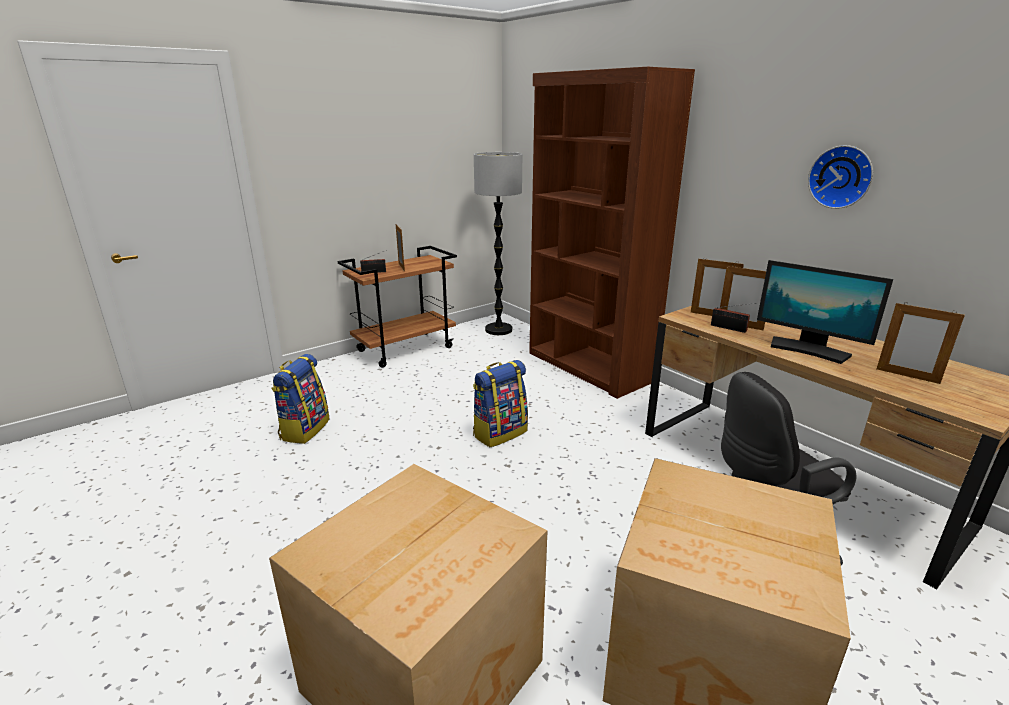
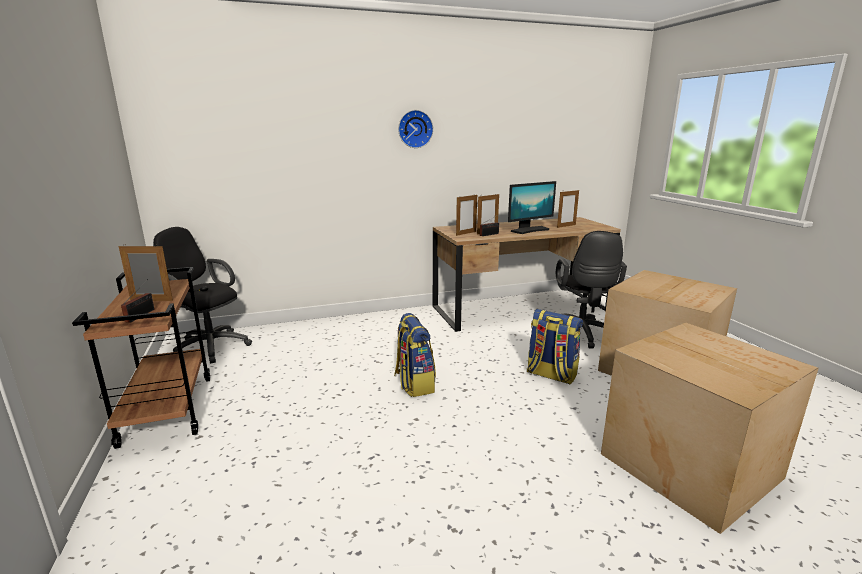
camera: 70 degrees left, 5 degrees down
(304, 429) = (300, 518): backpack -> backpack (550, 375)
(499, 330) = (208, 346): floor lamp -> black office chair
(589, 367) = (341, 325): brown bookcase -> none
(841, 177) = (487, 138): wall clock -> wall clock (415, 129)

